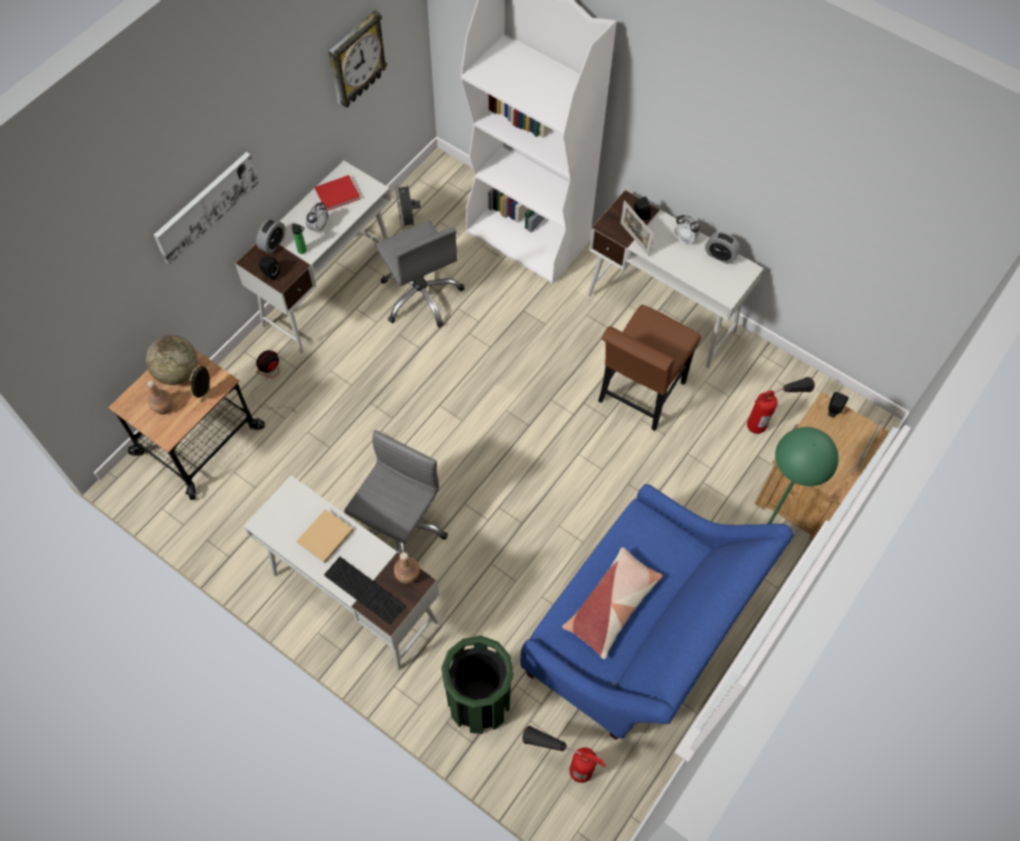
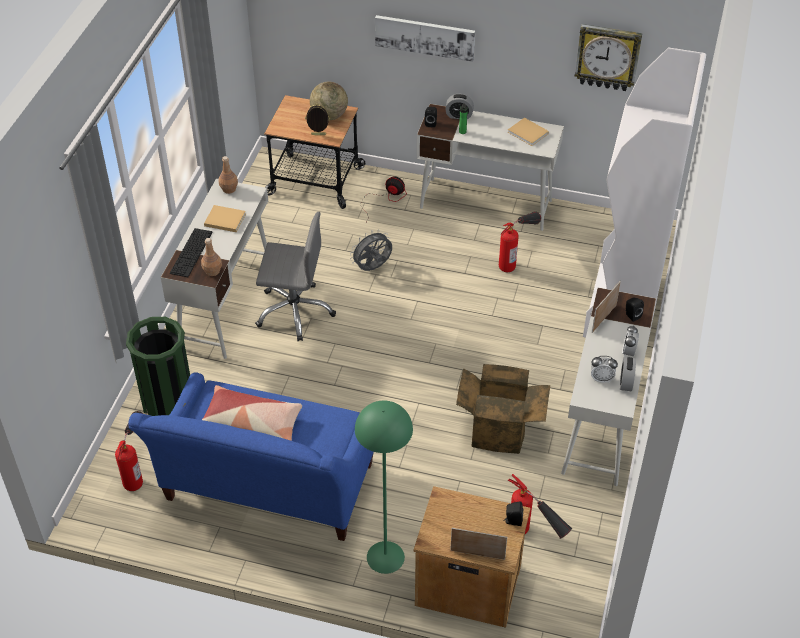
camera: 70 degrees right, 15 degrees down
(163, 408) = (297, 119): brown bottle -> brown bottle (228, 189)
(319, 227) = (489, 133): alarm clock -> alarm clock (601, 378)
(339, 194) = (528, 133): red book -> beige book
(408, 221) = (585, 226): grey fan -> grey fan (373, 268)
(421, 295) = (516, 258): grey office chair -> fire extinguisher
(638, 396) = (500, 429): brown chair -> cardboard box

